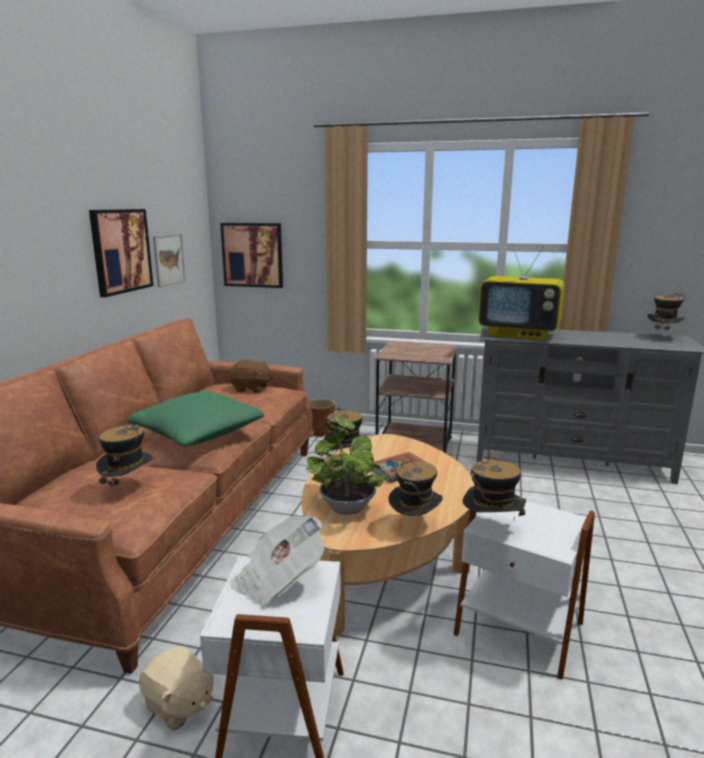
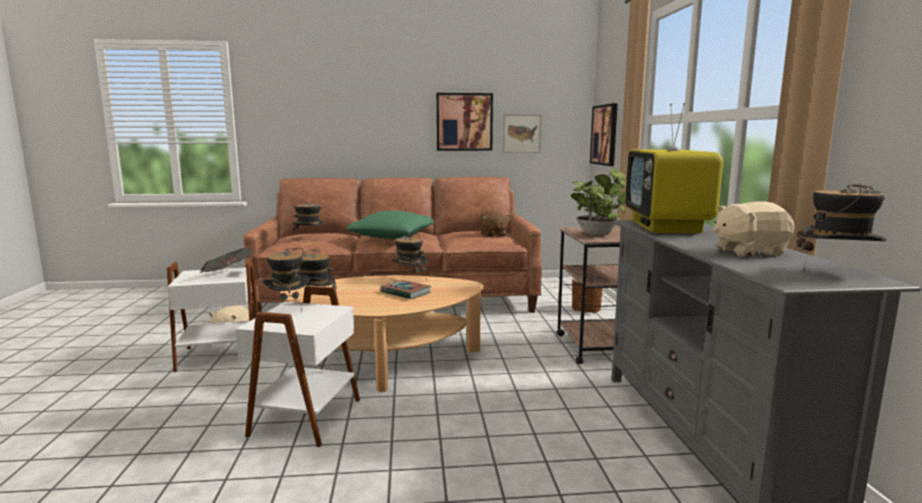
camera: 70 degrees right, 5 degrees down
(346, 506) = (338, 286): potted plant -> potted plant (598, 234)
(613, 338) = (748, 252): none -> beige plush toy

